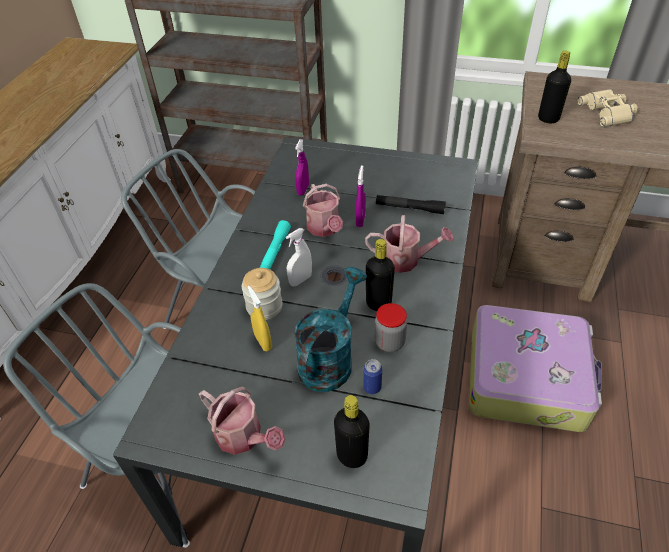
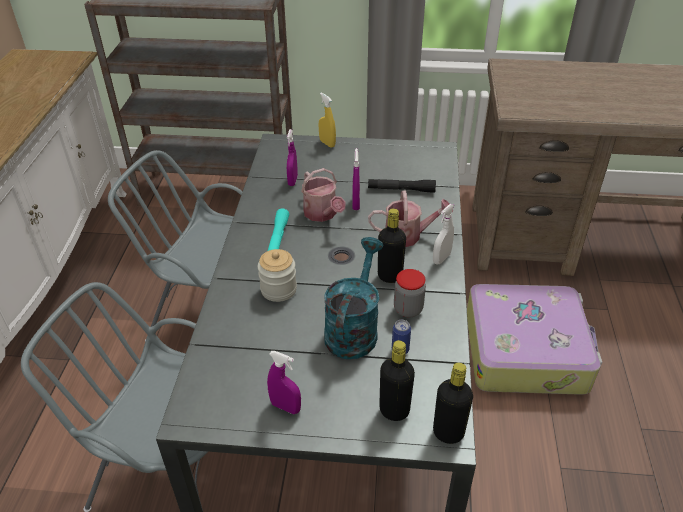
camera: 10 degrees left, 5 degrees down
(244, 437) = (285, 407): watering can -> purple spray bottle
(263, 342) = (285, 321): yellow spray bottle -> yellow spray bottle (327, 143)
(300, 280) = (309, 262): white spray bottle -> white spray bottle (441, 258)
(548, 119) = (518, 98): black bottle -> black bottle (448, 432)
(608, 112) = (571, 90): beige binoculars -> none

